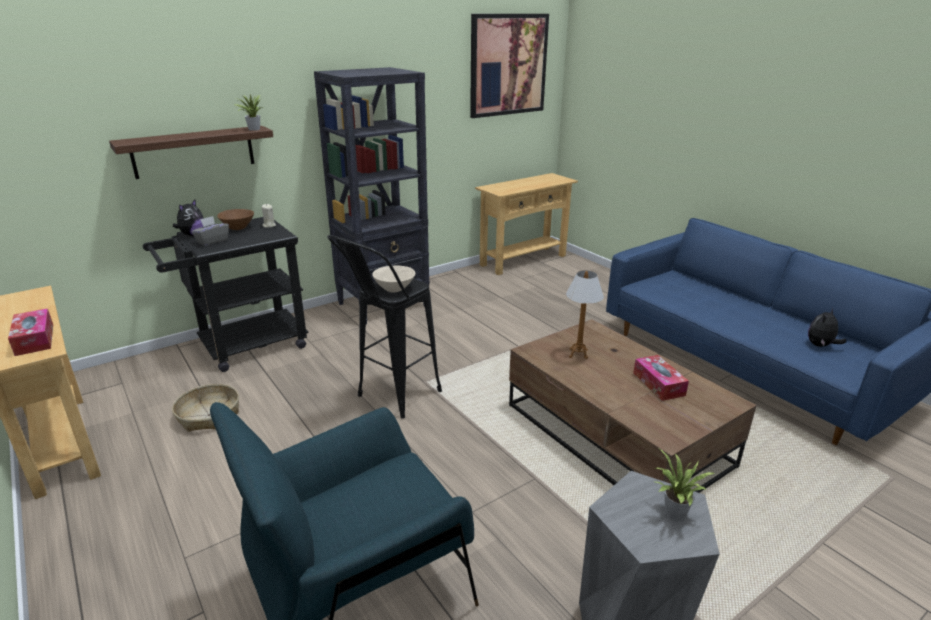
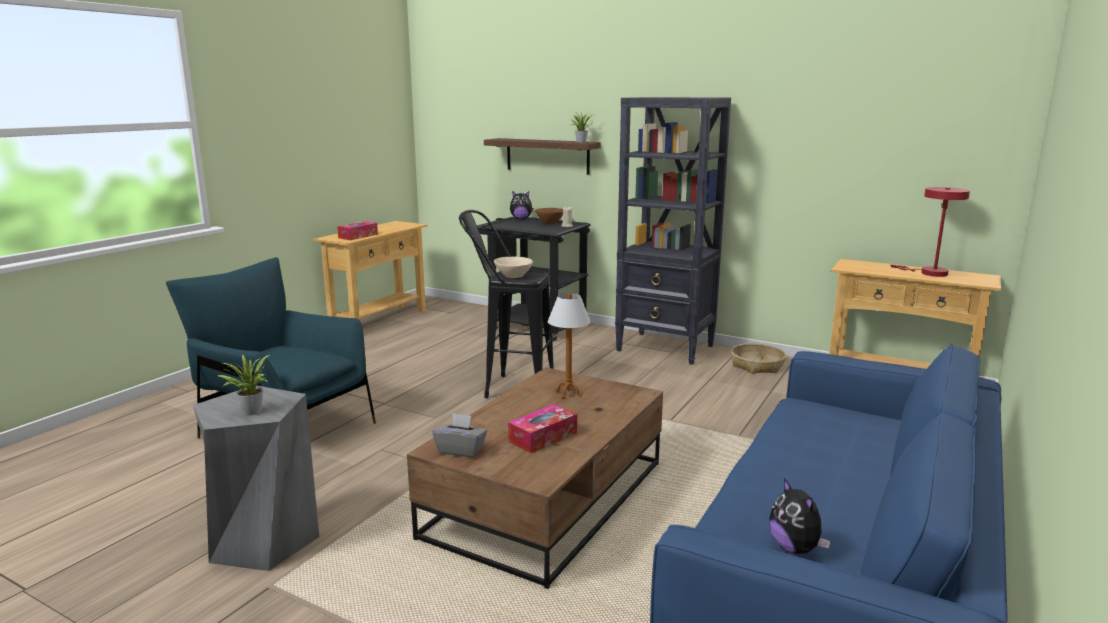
camera: 65 degrees right, 10 degrees down
(209, 415) = (435, 342): basket -> basket (757, 366)
(212, 241) = (515, 223): grey tissue box -> grey tissue box (461, 450)
(508, 65) = (918, 105): picture -> none
(534, 182) = (929, 273): none -> red table lamp
(820, 345) = (795, 548): plush toy -> plush toy turned 135 degrees counterclockwise

